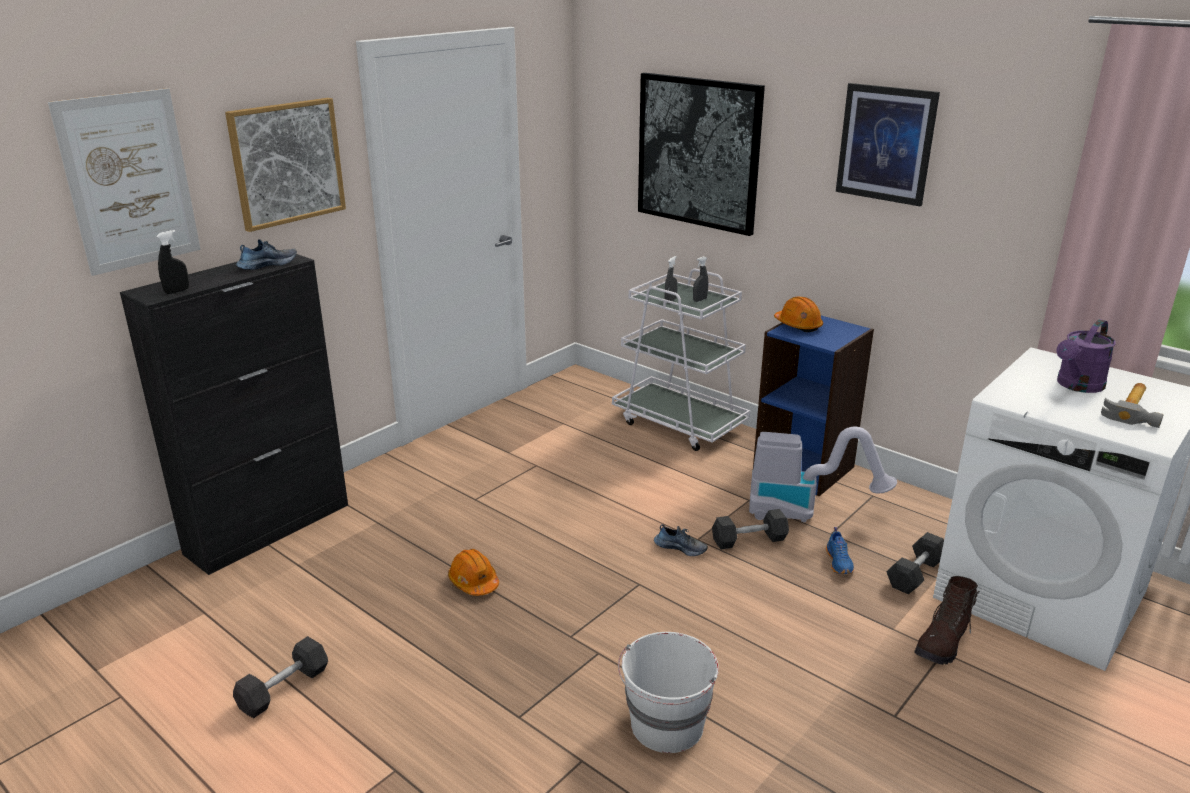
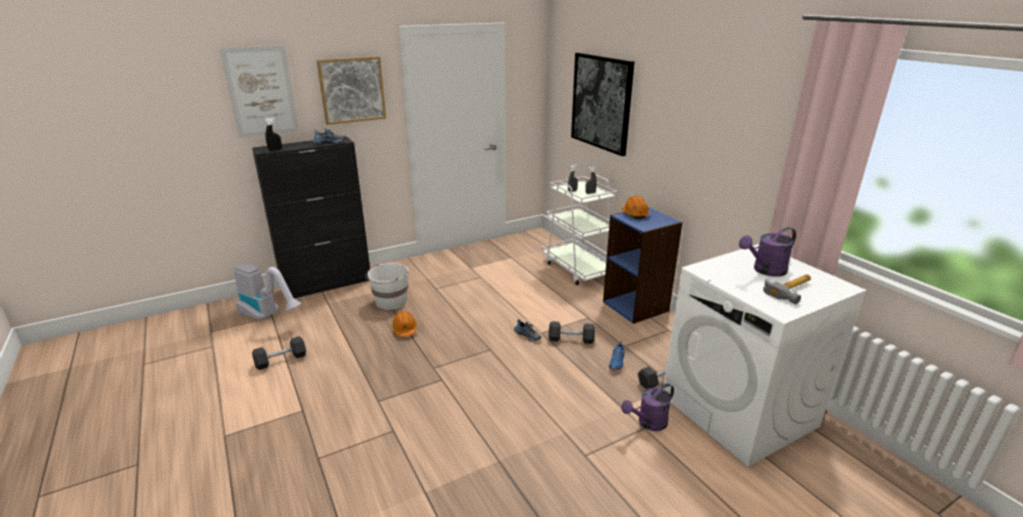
camera: 20 degrees right, 0 degrees up
(666, 726) = (449, 425): white bucket -> white bucket (390, 302)
(805, 512) = (617, 331): vacuum cleaner -> vacuum cleaner (269, 316)
(886, 144) = (694, 101): picture -> none
(943, 643) = (648, 423): brown boot -> purple watering can

